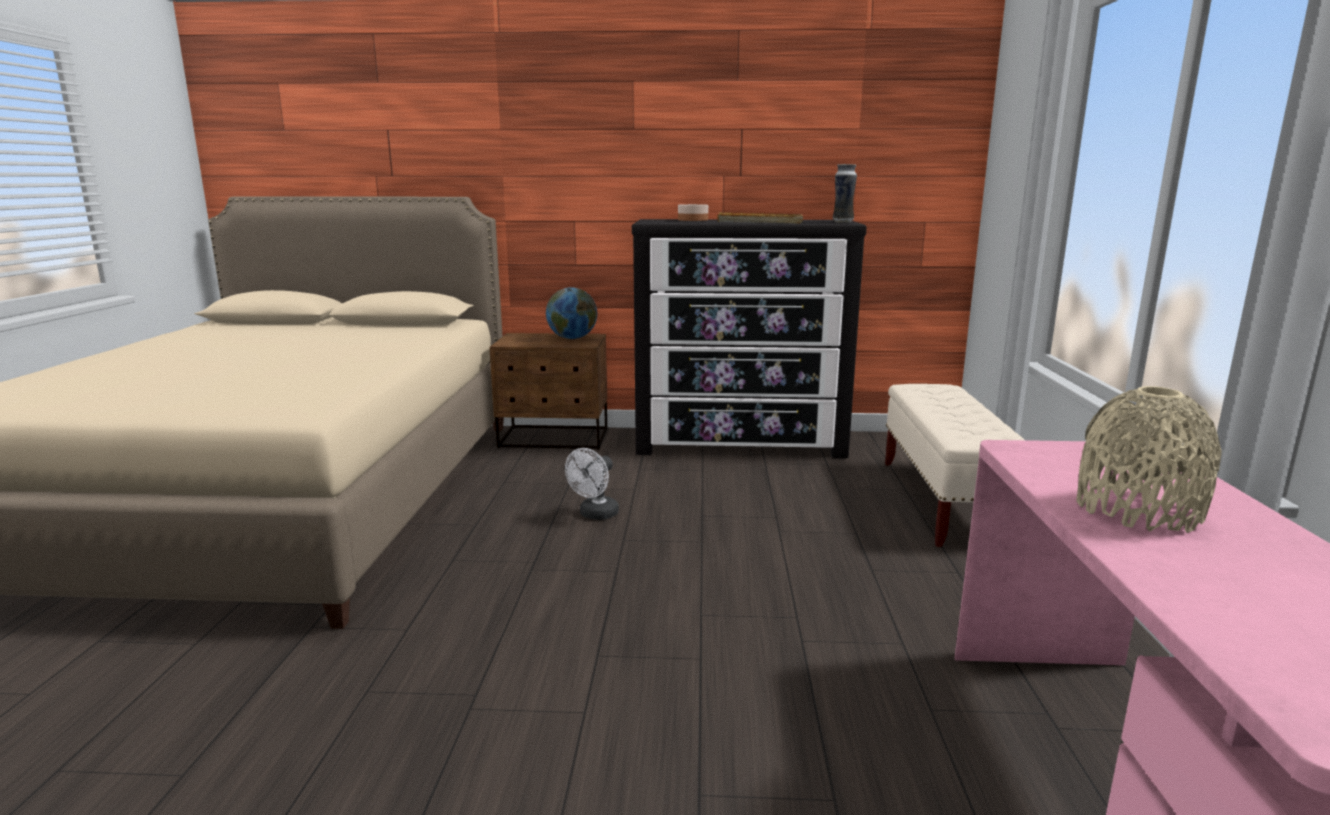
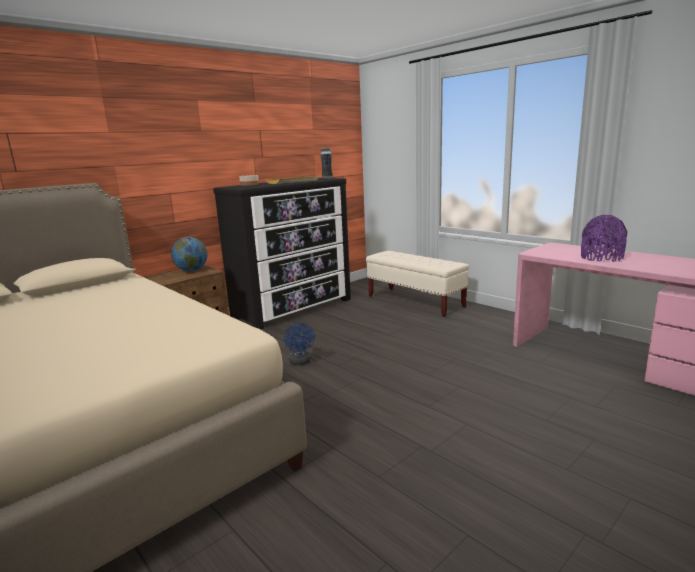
camera: 45 degrees left, 0 degrees up
(595, 515) = (300, 362): white fan -> blue fan
(1137, 510) = (601, 257): beige vase -> purple vase

